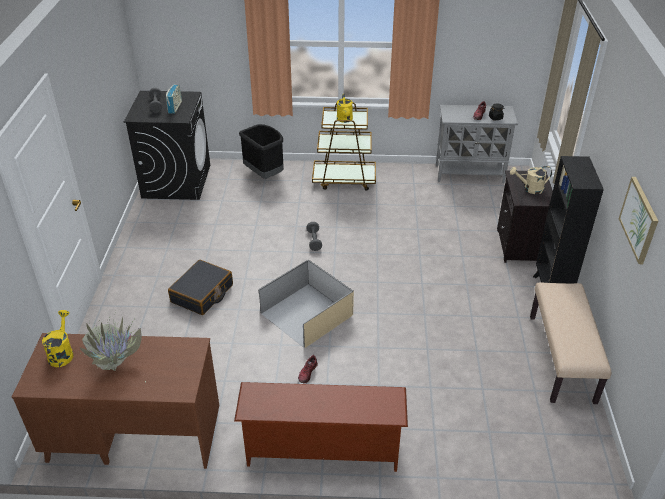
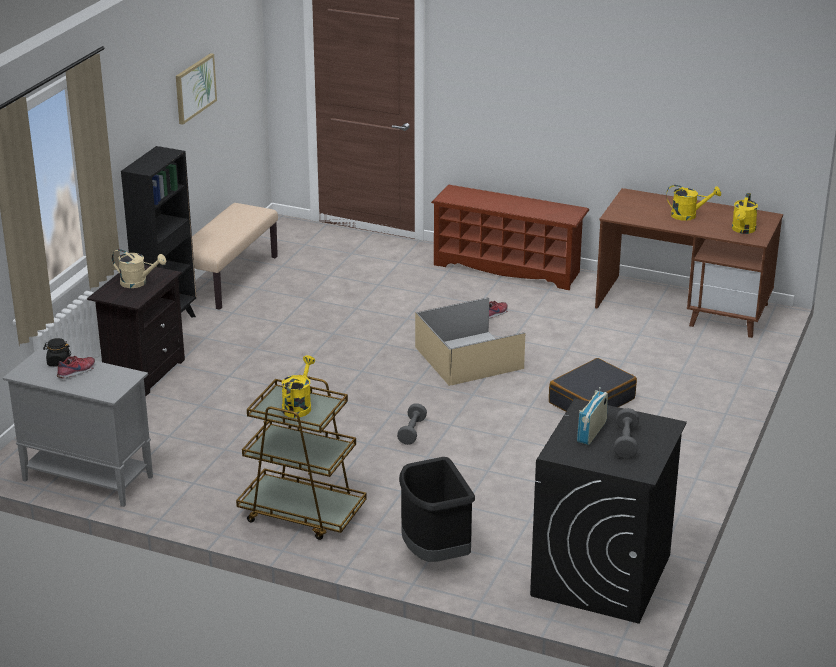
camera: 160 degrees left, 10 degrees down
(117, 365) = (688, 215): potted plant -> yellow watering can

